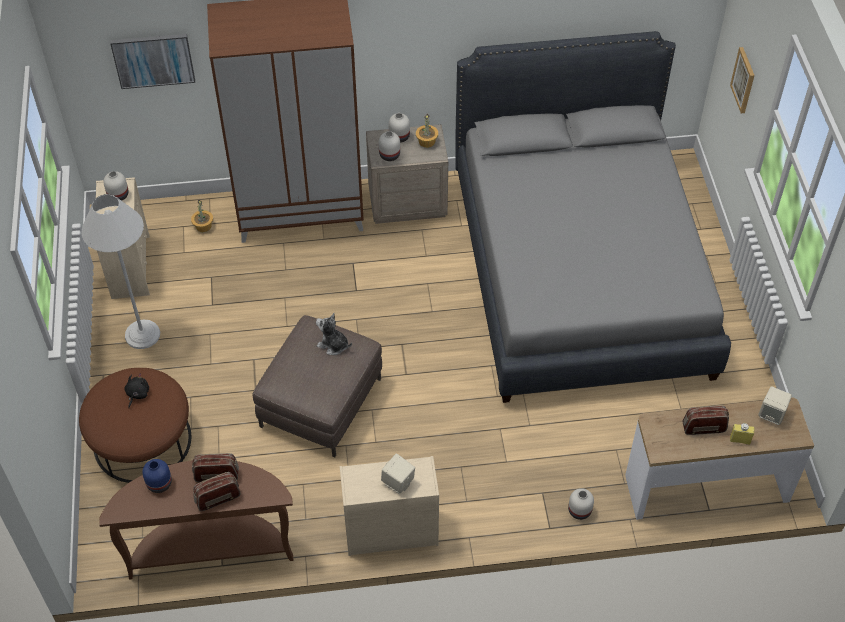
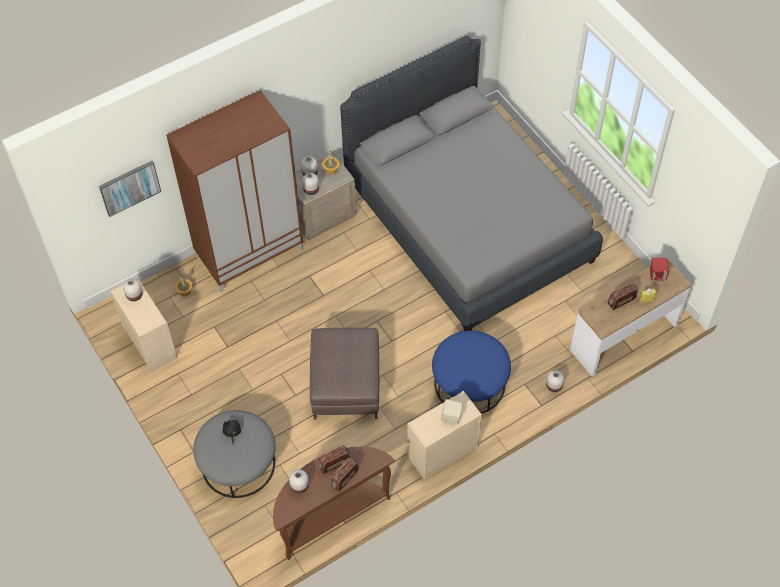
camera: 25 degrees left, 5 degrees up
(142, 335) = (190, 389): white floor lamp -> none
(142, 441) = (238, 464): brown ottoman -> grey ottoman
(159, 483) = (299, 485): blue vase -> white vase
(333, 345) = (347, 342): plush toy -> none
(472, 463) = (469, 383): none -> blue ottoman
(743, 80) = (540, 51): picture -> none
(772, 414) = (657, 275): beige speaker -> red speaker

